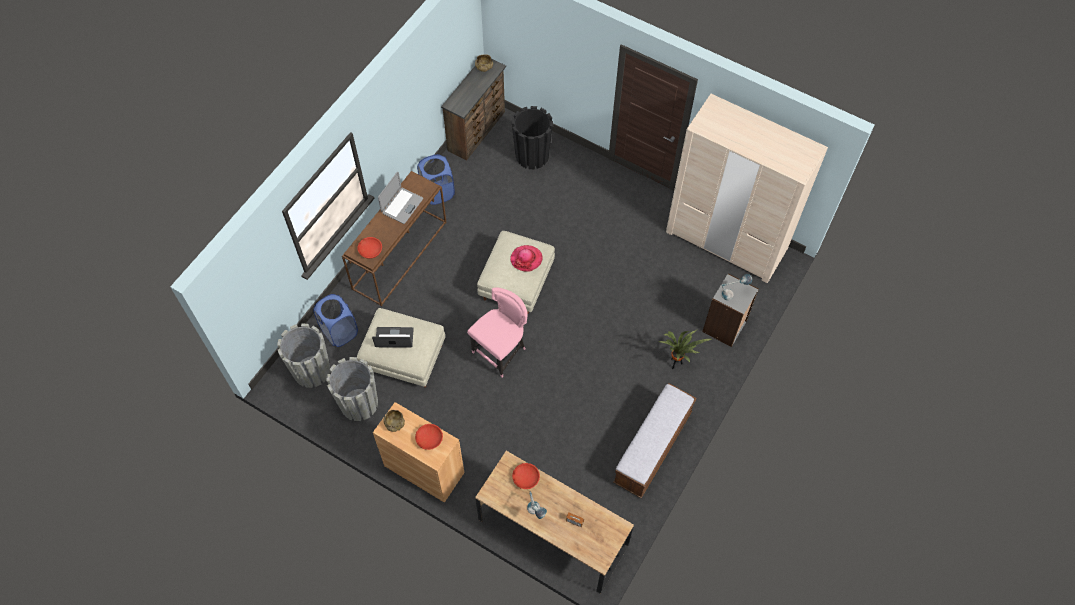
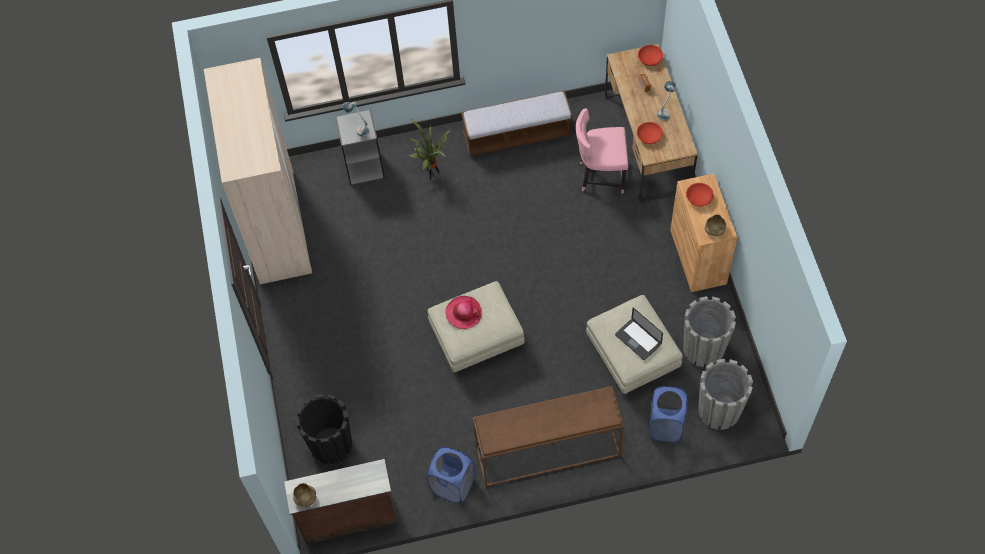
camera: 130 degrees left, 0 degrees up
(370, 251) = (595, 405): red bowl -> red bowl (650, 59)
(402, 205) = (527, 425): laptop -> none
(501, 351) = (550, 293): pink chair -> pink chair (600, 176)

